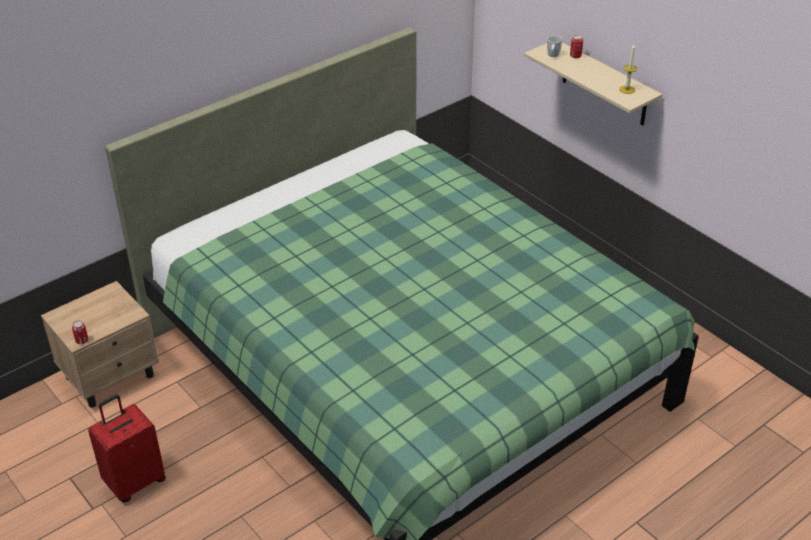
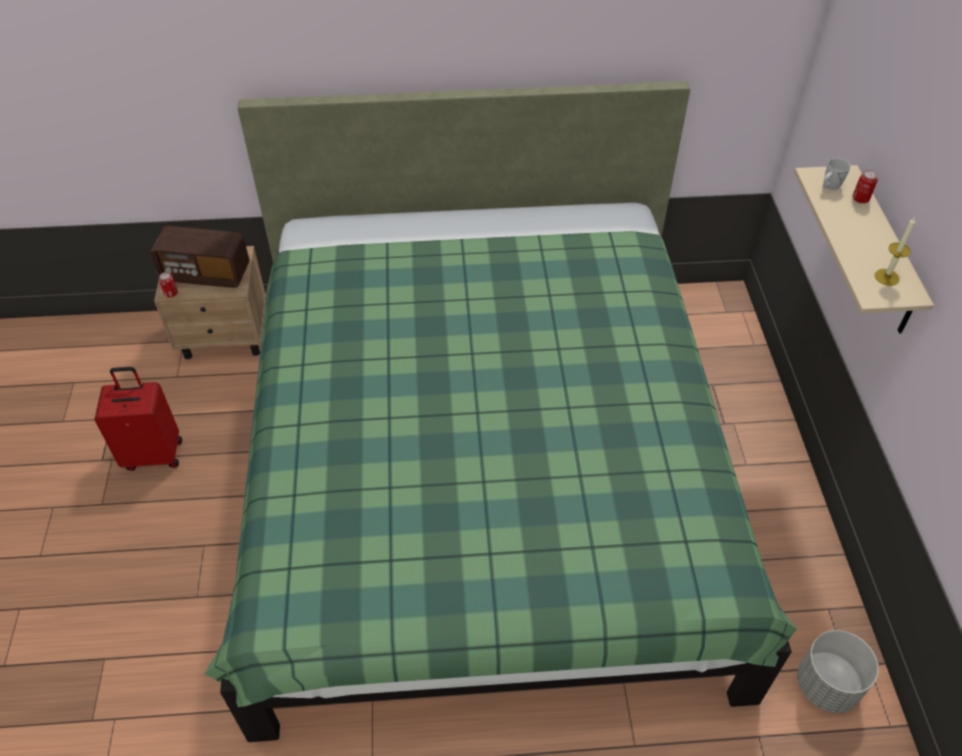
camera: 35 degrees right, 10 degrees up
(97, 315) = (206, 274): none -> radio
(709, 372) = (827, 685): none -> grey planter

